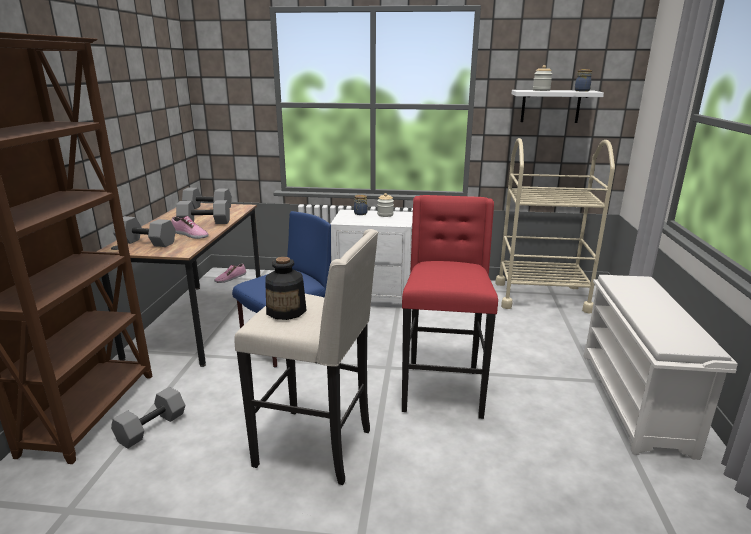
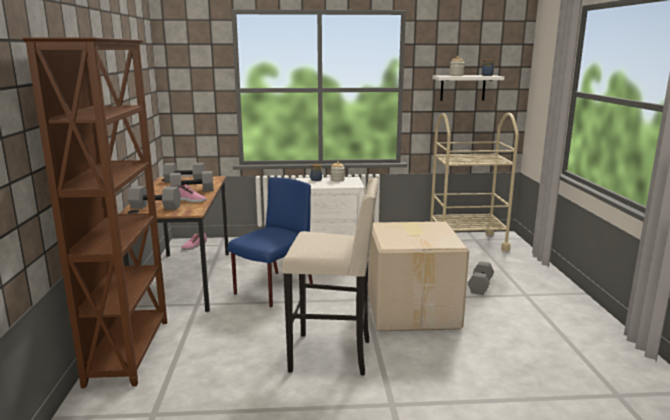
camera: 10 degrees left, 5 degrees down
(151, 427) = (189, 356): grey dumbbell -> grey dumbbell (479, 285)
(286, 311) = (315, 242): bottle -> none
(442, 390) = (413, 310): red stool -> cardboard box
(635, 401) = (557, 305): white shoe rack -> none

